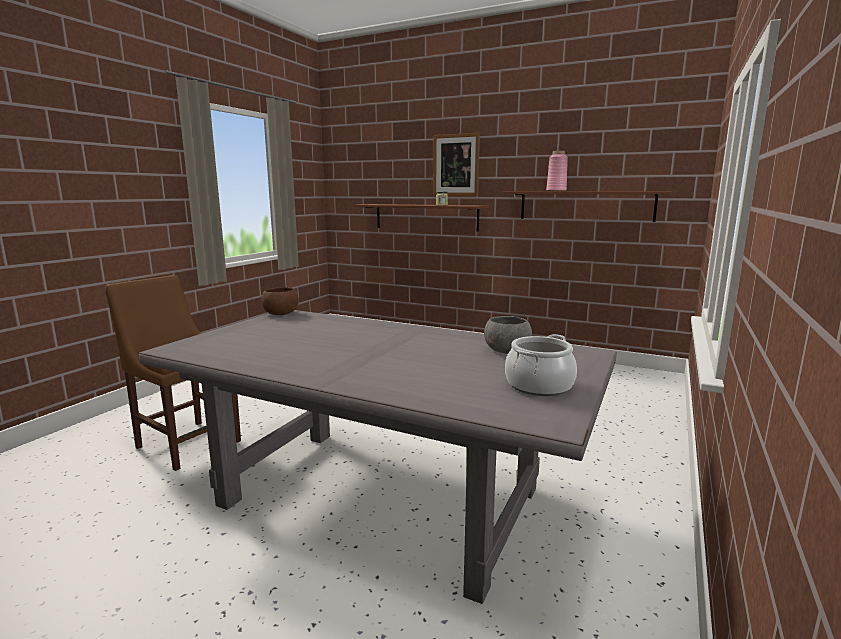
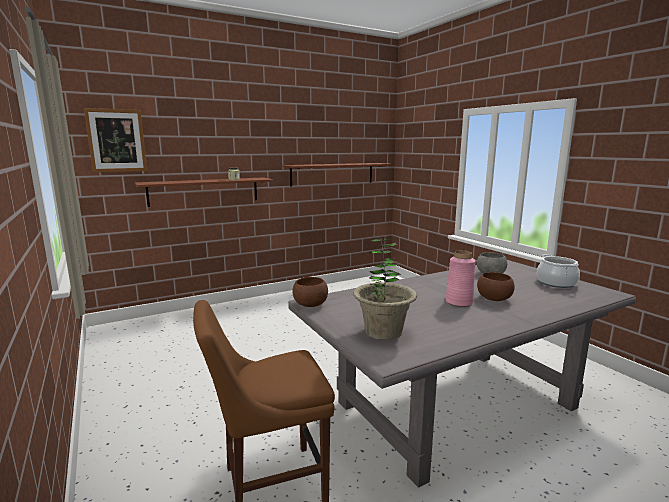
camera: 55 degrees left, 0 degrees up
(236, 339) = (383, 331): none -> potted plant
(396, 362) = (494, 298): none -> brown bowl
(455, 165) = (231, 143): picture -> picture (116, 140)
(556, 191) = (322, 164): pink vase -> pink vase (458, 302)

